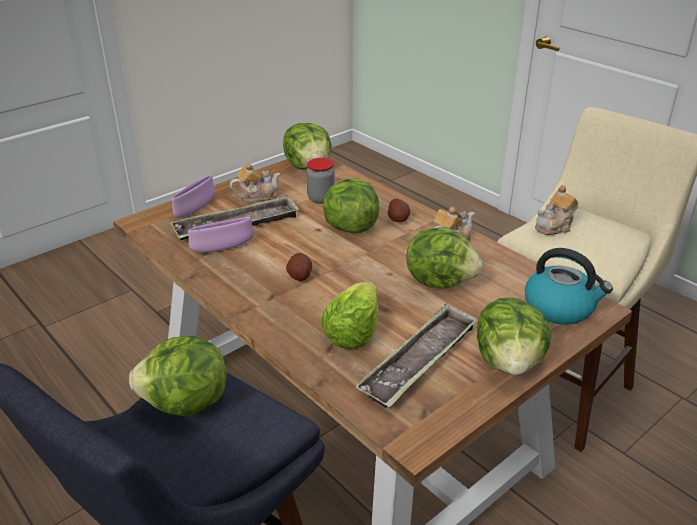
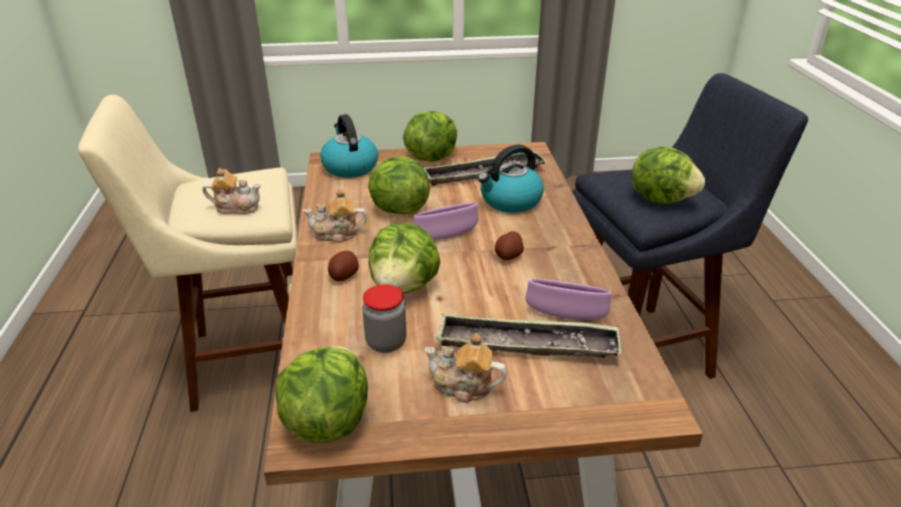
camera: 145 degrees left, 0 degrees up
(195, 210) = (567, 398): purple bowl -> purple bowl (446, 236)
(352, 333) = (510, 201): lettuce -> kettle

